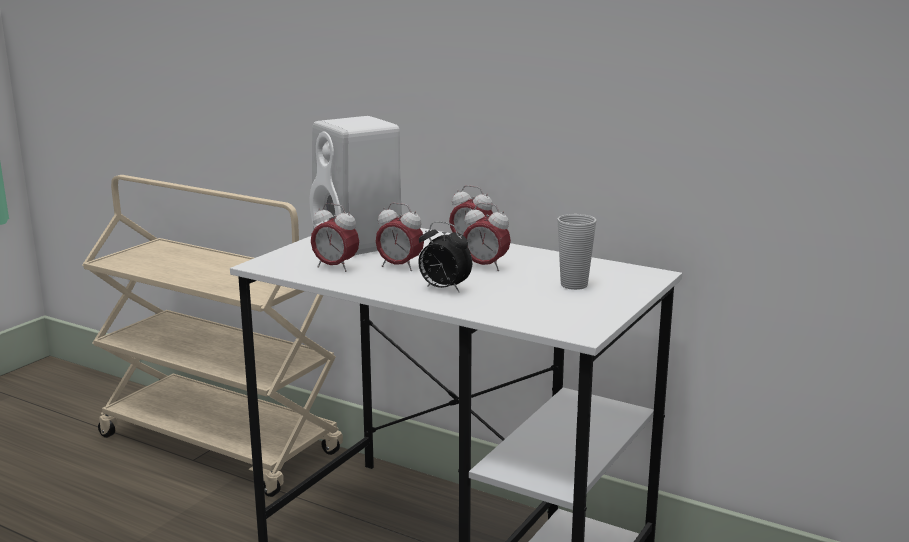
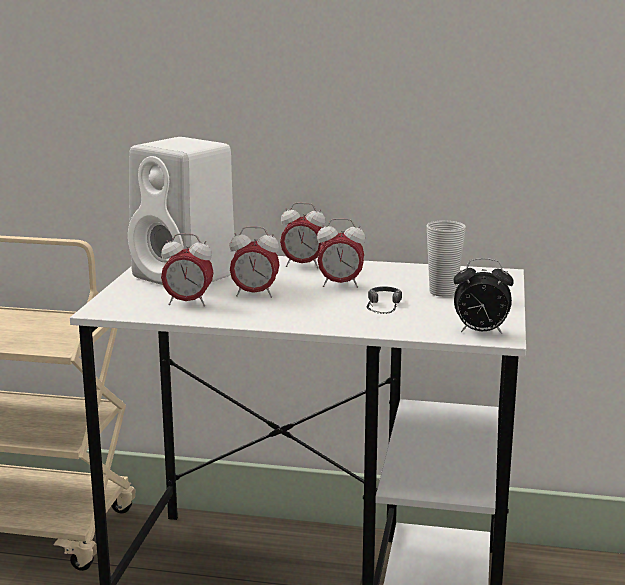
camera: 20 degrees left, 0 degrees up
(443, 289) = (323, 311): alarm clock -> alarm clock (480, 332)
(499, 295) = (384, 310): none -> headphones

